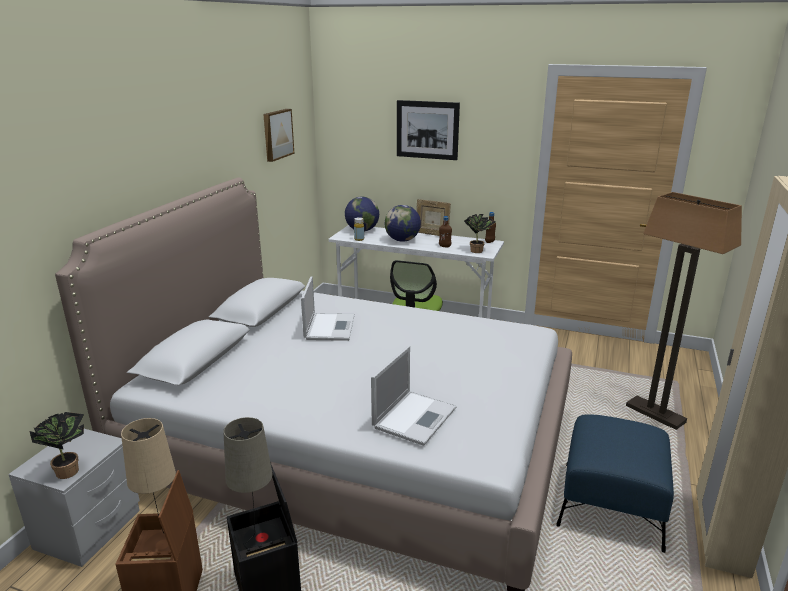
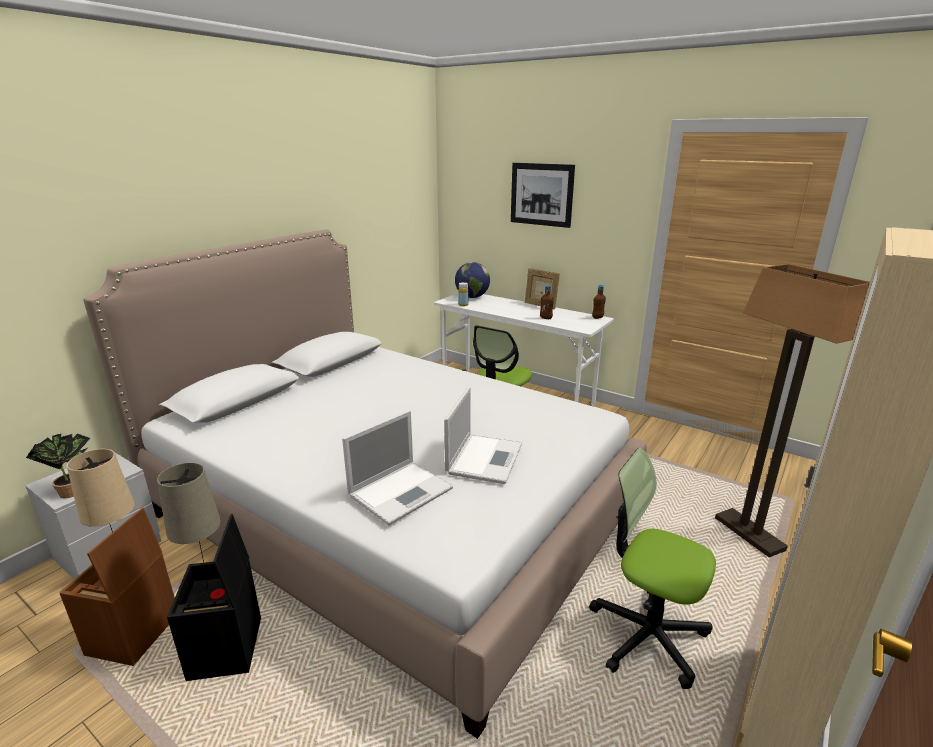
camera: 15 degrees right, 0 degrees up
(277, 134) = (385, 193): picture -> none
(329, 327) = (383, 385): laptop -> laptop (485, 458)
(402, 240) = (505, 309): globe -> none
(478, 250) = (579, 325): potted plant -> none
(611, 504) = (647, 635): blue ottoman -> office chair

